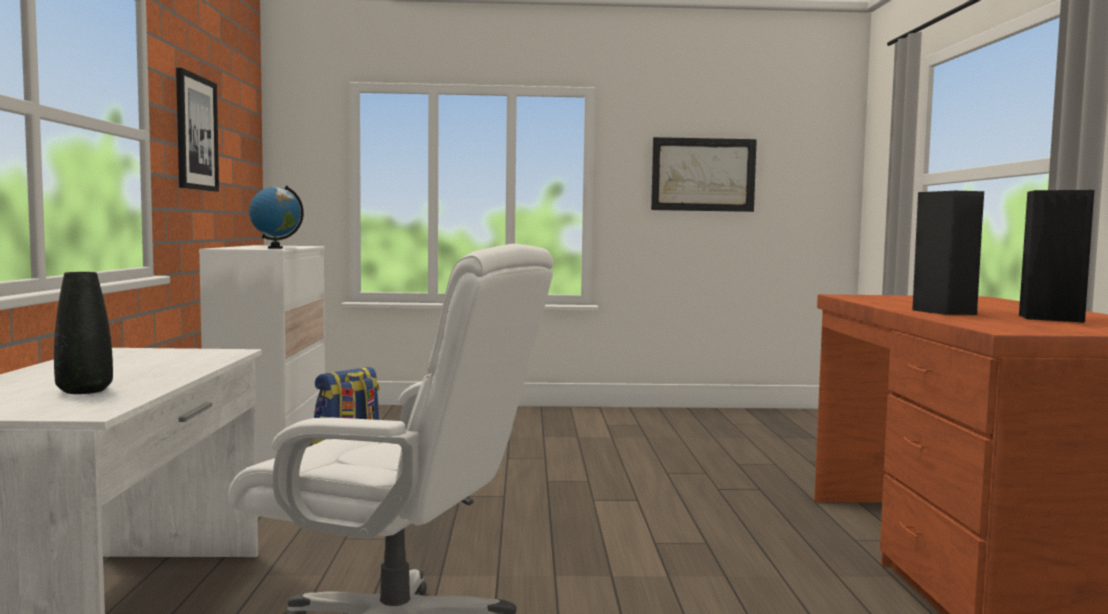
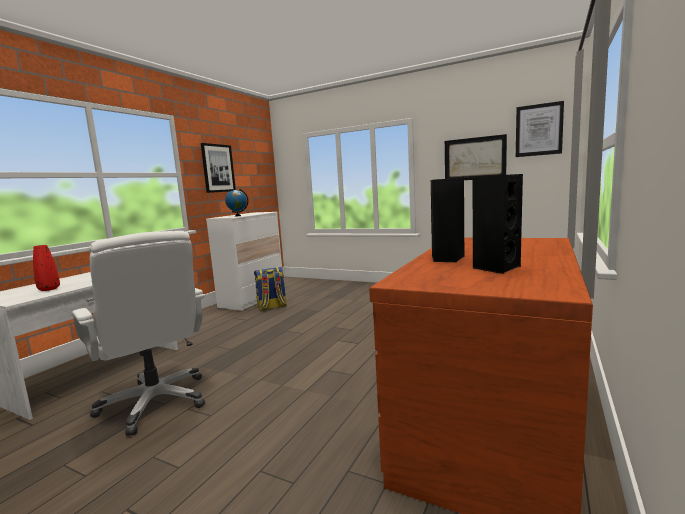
camera: 30 degrees right, 5 degrees up
(84, 391) = (49, 289): black vase -> red vase
(803, 139) = (538, 130): none -> picture

